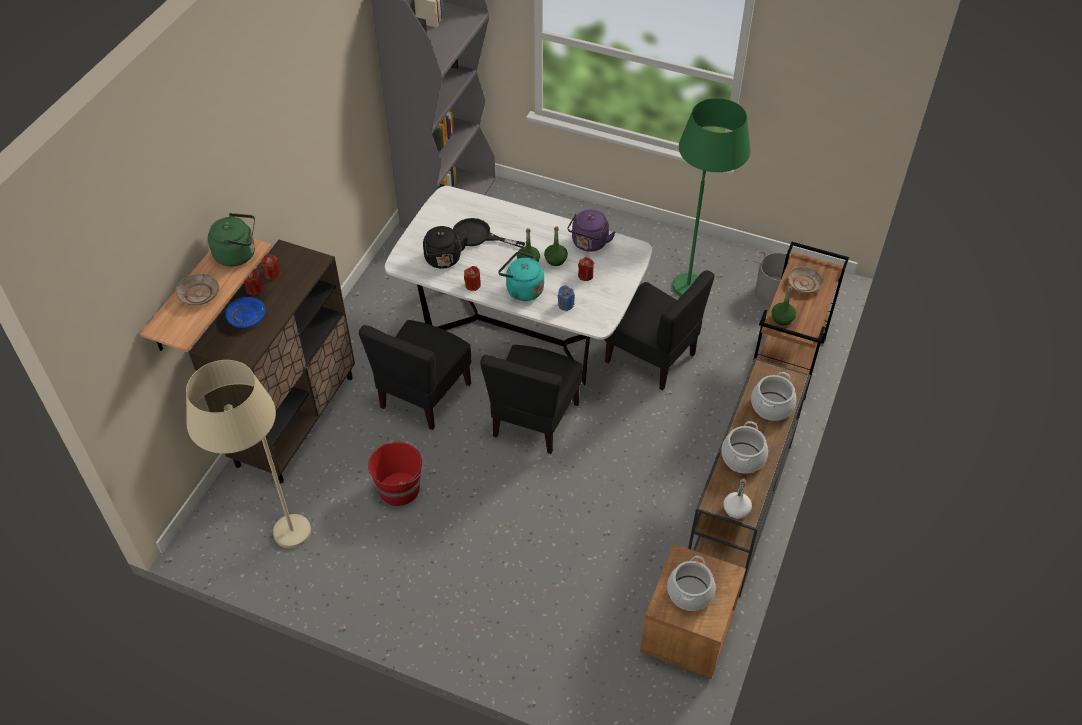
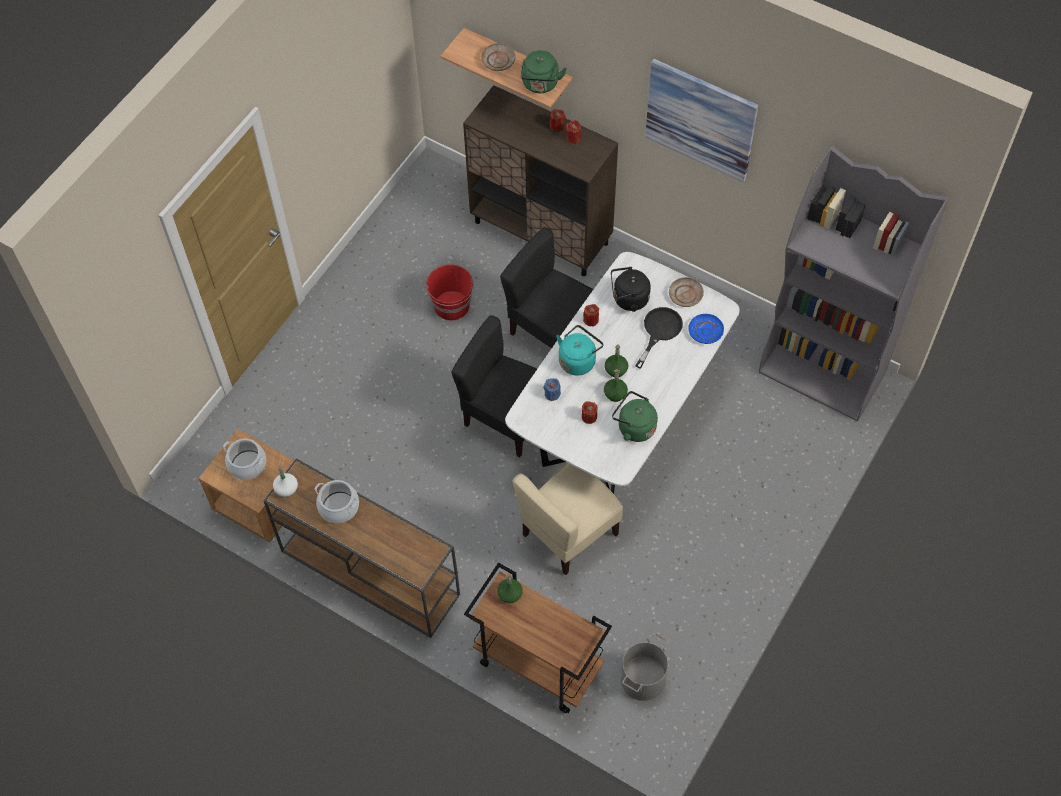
camera: 100 degrees right, 10 degrees up
(246, 316) = (525, 121): blue plate -> blue plate (705, 332)
(271, 536) = (424, 215): beige floor lamp -> none
(305, 114) = (700, 120): none -> picture
(589, 244) = (634, 427): purple kettle -> green kettle
(651, 357) = (568, 533): black chair -> beige chair
(695, 276) = (681, 602): green floor lamp -> none
(771, 406) = (391, 546): cooking pot -> none
(803, 284) = (555, 629): beige plate -> beige plate (685, 295)

